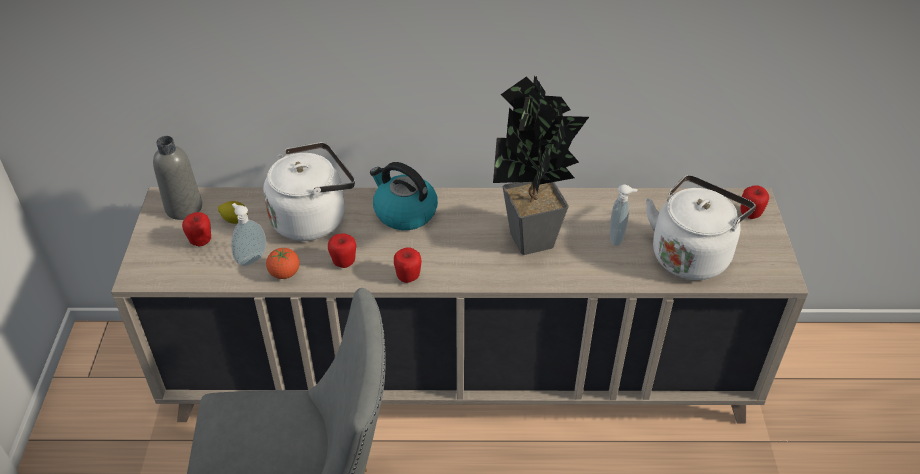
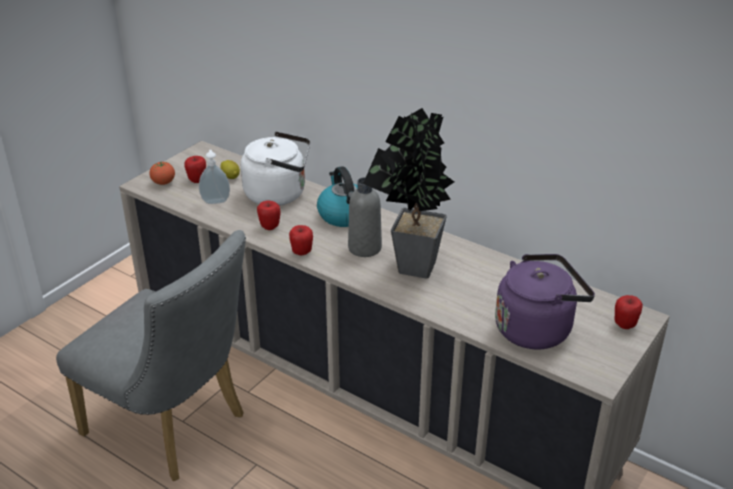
camera: 35 degrees right, 10 degrees down
(184, 208) = (208, 158): grey bottle -> grey bottle (364, 248)
(284, 273) = (226, 217): tomato -> tomato (163, 183)
(618, 238) = (486, 293): soap dispenser -> none
(691, 254) = (537, 328): white kettle -> purple kettle

